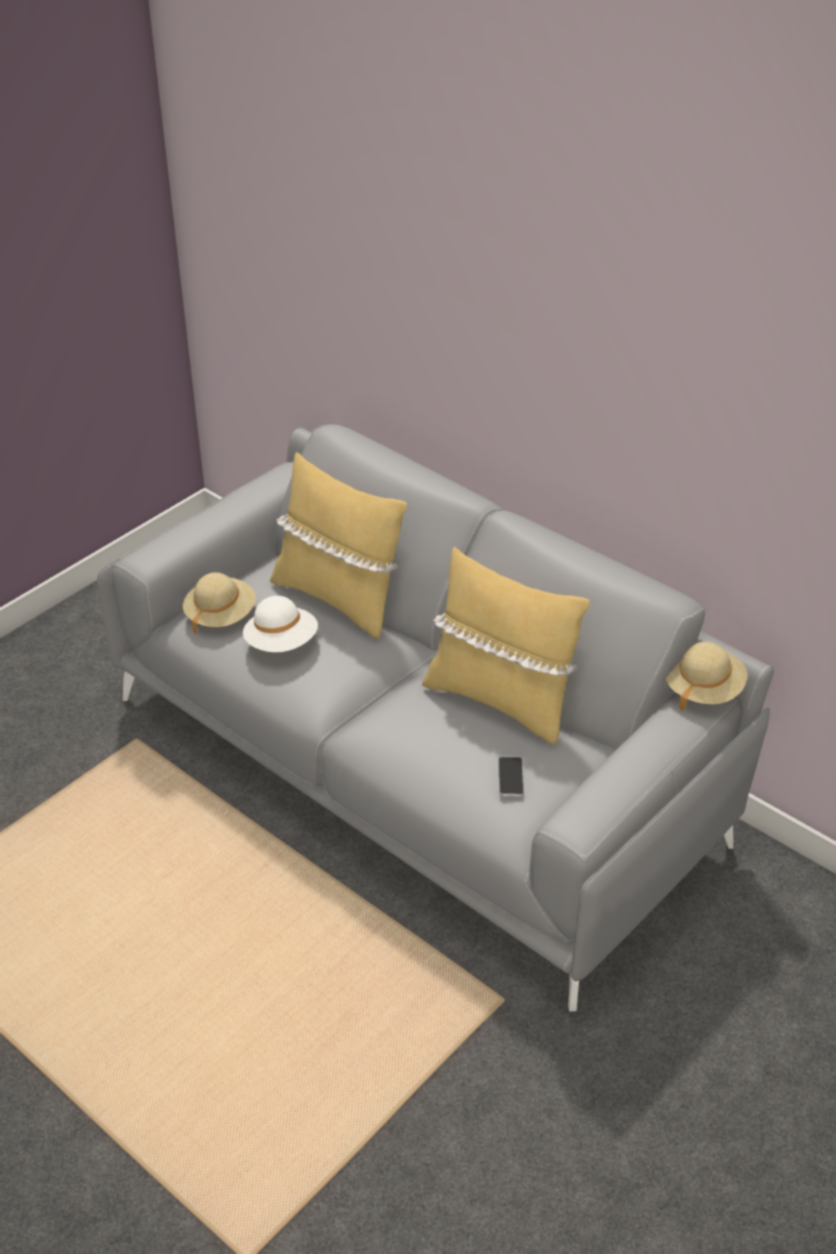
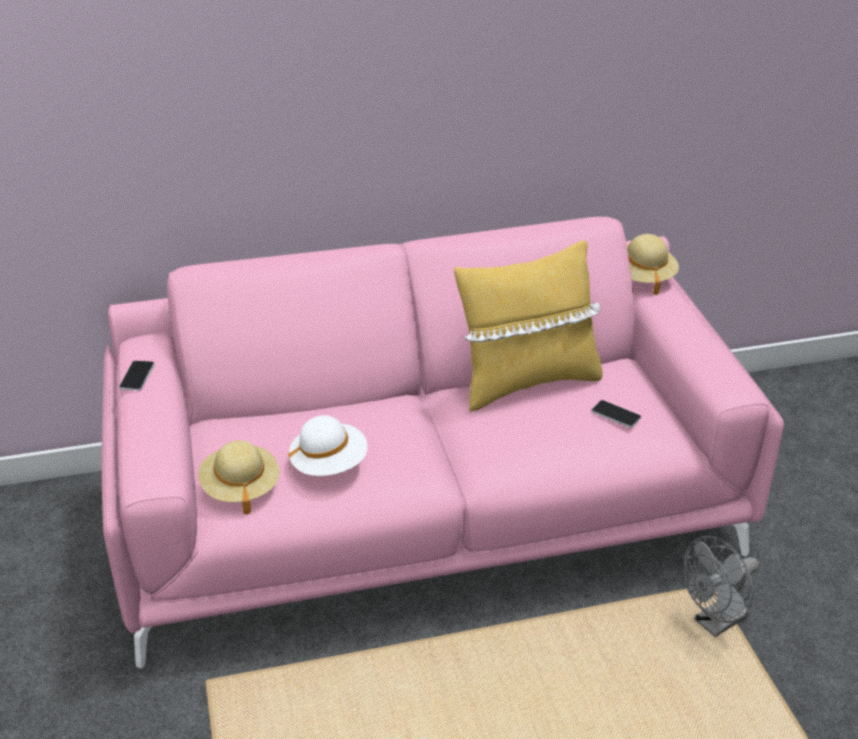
camera: 55 degrees left, 5 degrees down
(248, 490) = (137, 376): none -> phone
(338, 599) = (310, 409): yellow pillow -> none
(419, 765) = (429, 513): grey sofa -> pink sofa
(454, 1022) = (715, 623): none -> grey fan

